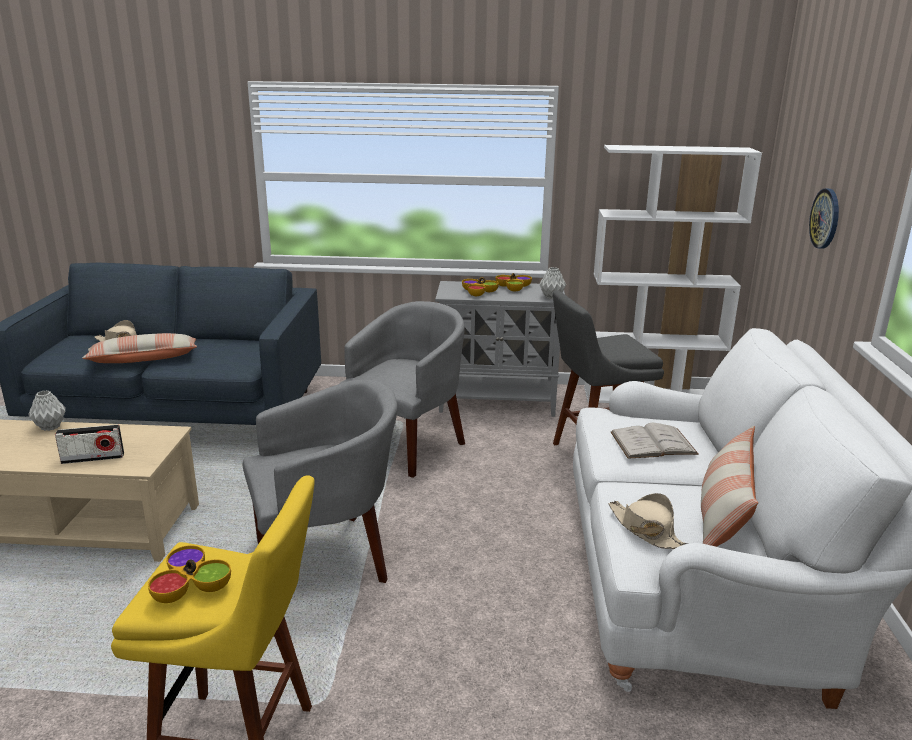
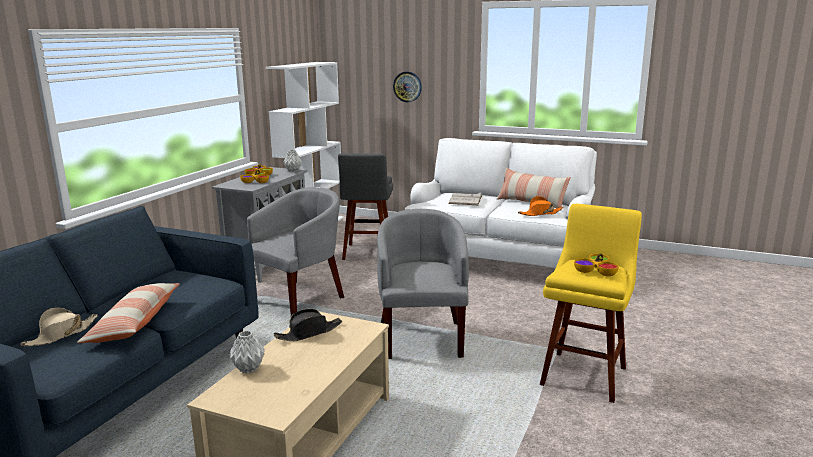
camera: 70 degrees left, 5 degrees down
(93, 458) = (338, 346): radio -> none
(128, 437) = (309, 333): none -> black hat
(407, 446) = (299, 298): grey armchair -> grey armchair turned 75 degrees clockwise
(647, 530) = (540, 213): beige hat -> orange hat

